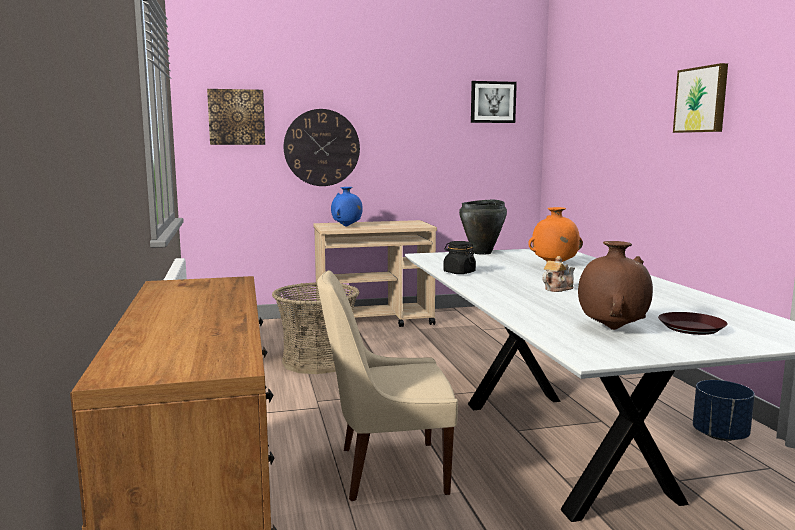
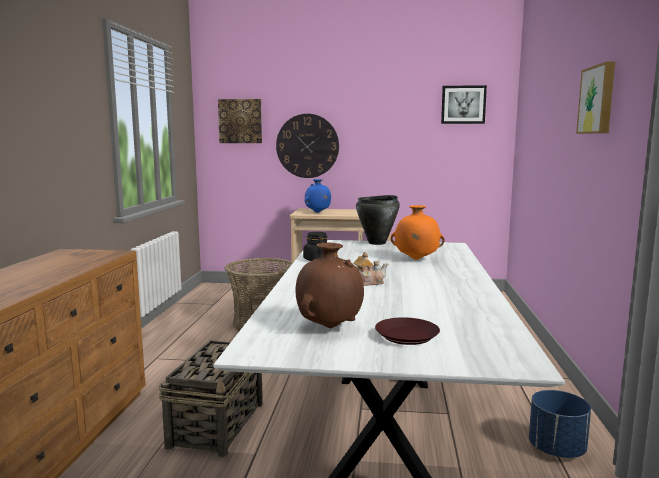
camera: 20 degrees right, 0 degrees up
(387, 470) = (218, 424): beige chair -> basket

